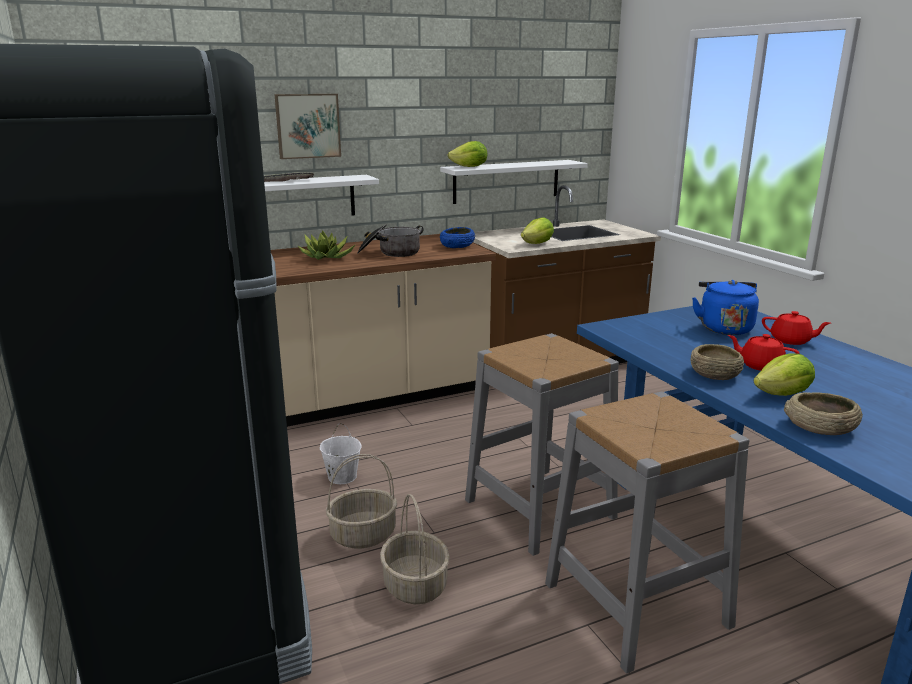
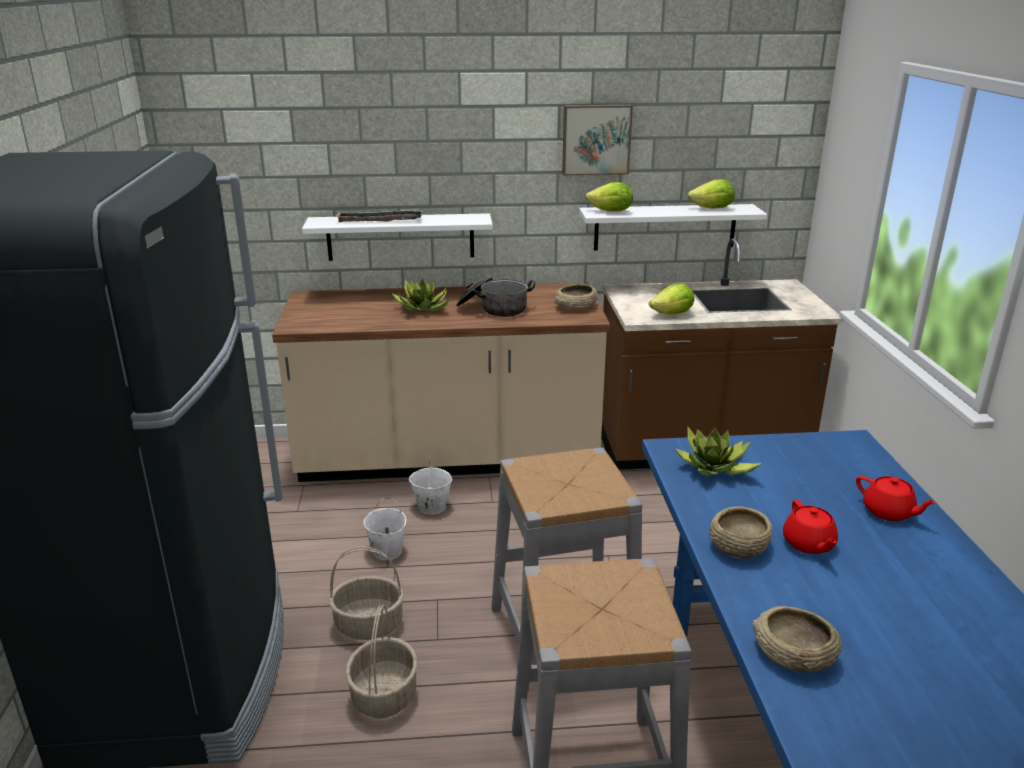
camera: 20 degrees right, 5 degrees up
(307, 126) = (423, 159): picture -> picture (596, 139)
(360, 437) = (431, 507): none -> white bucket
(457, 246) = (576, 307): blue bowl -> beige bowl
(648, 333) = (714, 468): none -> potted plant
(723, 328) = (818, 475): blue kettle -> none
(760, 365) = (808, 544): red teapot -> red teapot turned 150 degrees counterclockwise
(783, 394) = (794, 595): lettuce -> lettuce (712, 209)

